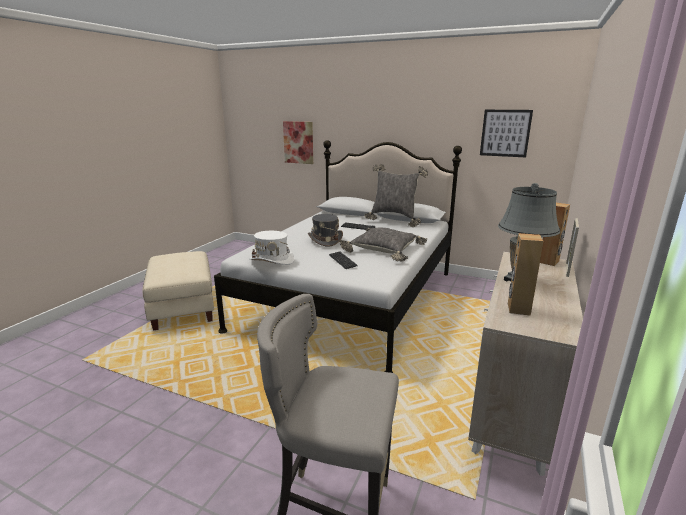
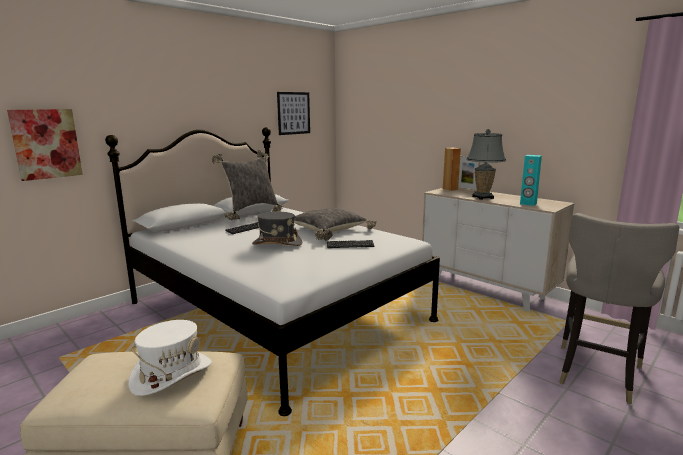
camera: 70 degrees left, 5 degrees down
(272, 260) = (320, 271): white hat -> white hat (171, 374)
(518, 309) = (528, 204): brown speaker -> turquoise speaker

